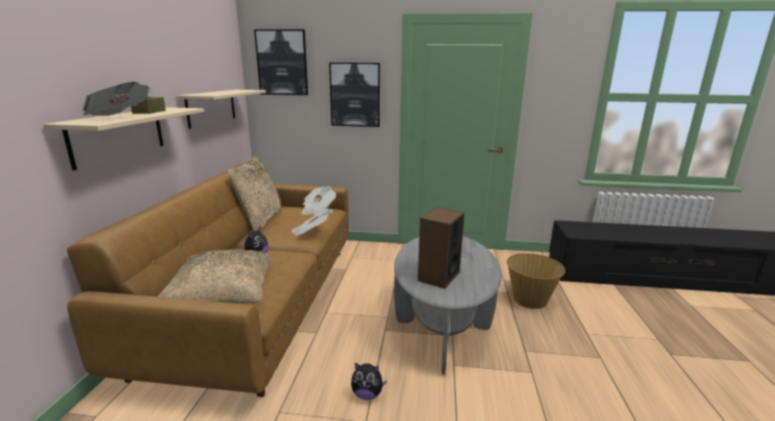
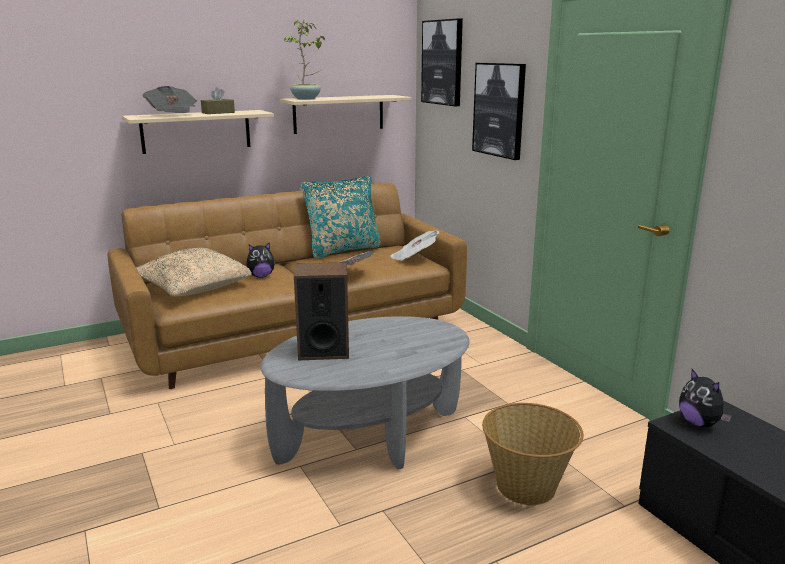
camera: 55 degrees right, 0 degrees up
(207, 94) = (306, 99): none -> potted plant
(260, 221) = (344, 251): beige pillow -> turquoise pillow
(367, 394) = (210, 432): plush toy -> plush toy (699, 423)

